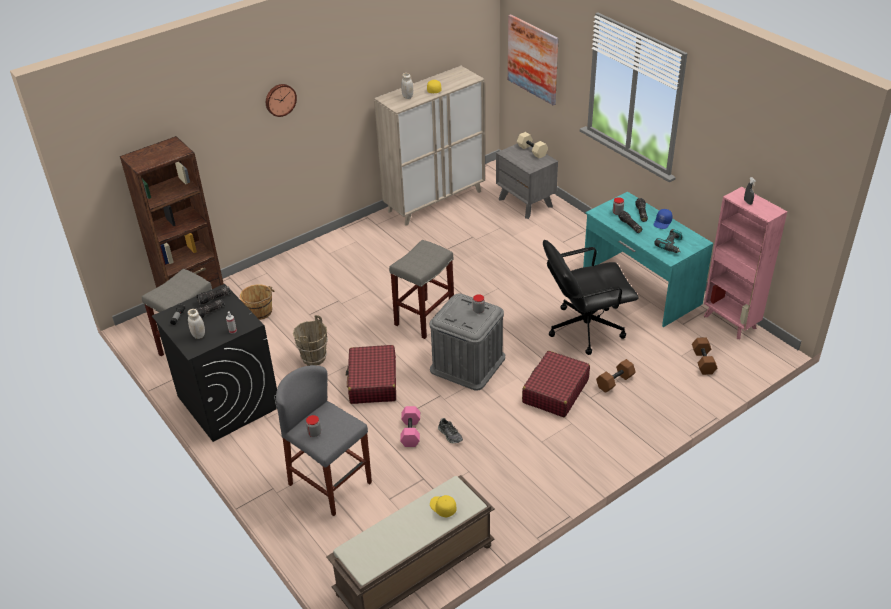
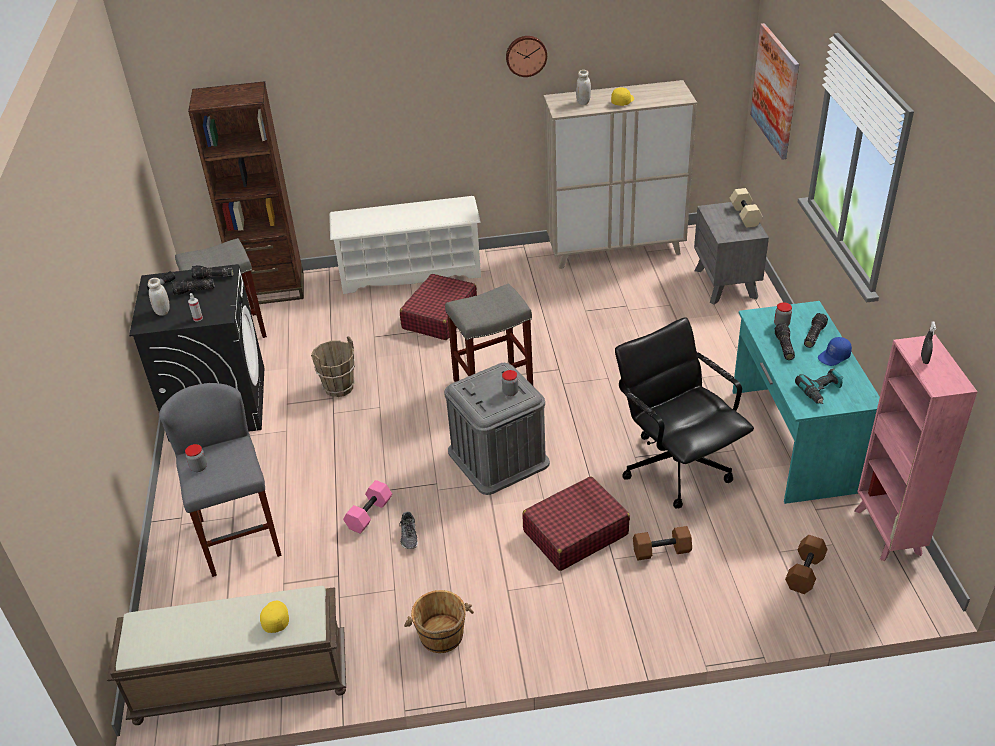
camera: 30 degrees right, 0 degrees up
(259, 312) = (327, 316): brown bucket -> brown bucket (441, 636)
(280, 99) = (410, 67): wall clock -> wall clock (526, 55)
(297, 260) = (411, 272): none -> white shoe rack
(373, 382) = (377, 438): red suitcase -> red suitcase (439, 316)
(584, 328) = (676, 466): black office chair -> black office chair turned 45 degrees clockwise

